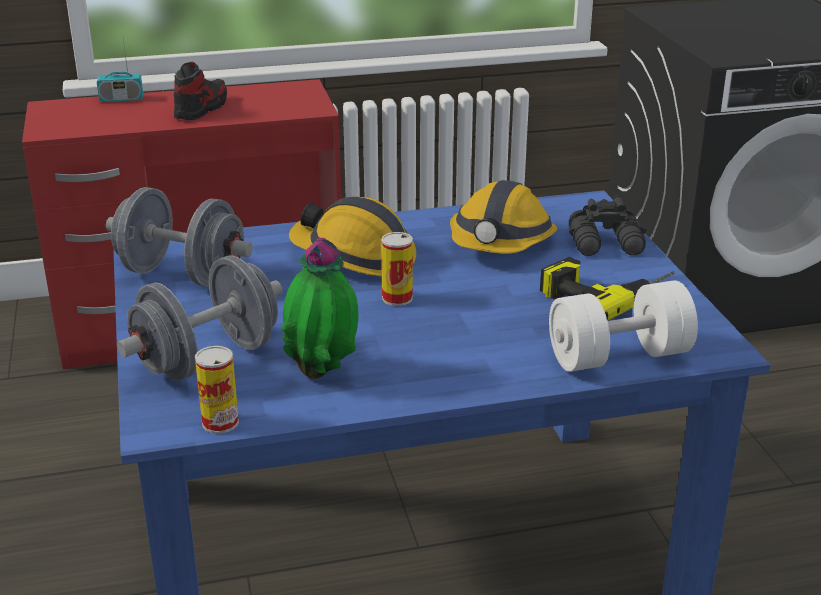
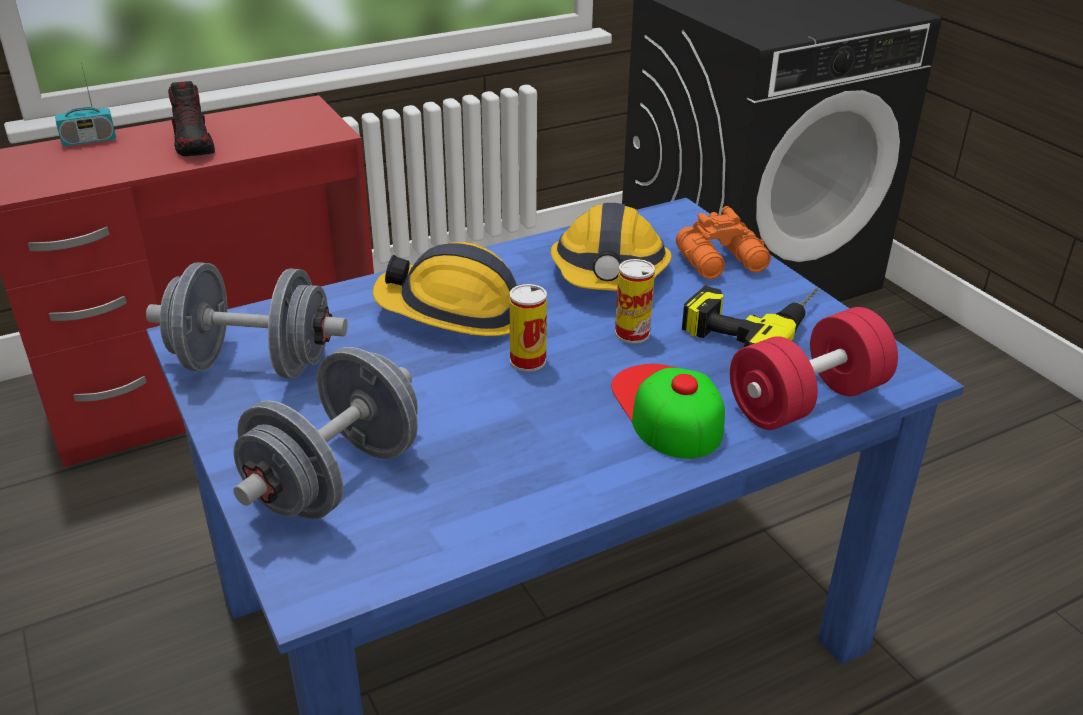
camera: 15 degrees left, 5 degrees up
(201, 108) = (194, 144): shoe -> shoe turned 150 degrees clockwise
(220, 422) = (390, 570): can -> can (632, 333)
(323, 374) = (488, 477): potted plant -> none
(493, 346) = (666, 409): none -> cap
(607, 244) = (723, 262): black binoculars -> orange binoculars
(618, 356) = (807, 400): white dumbbell -> red dumbbell

